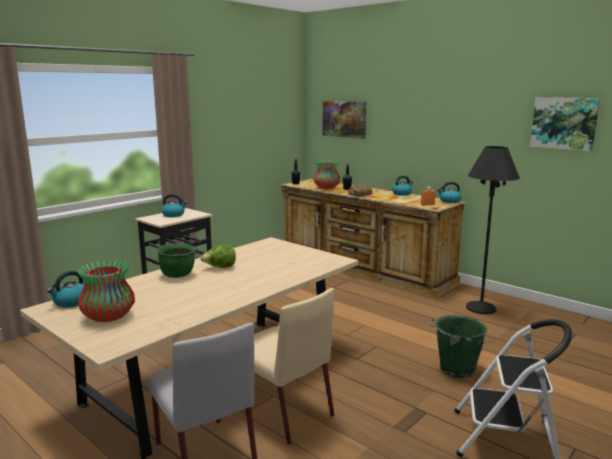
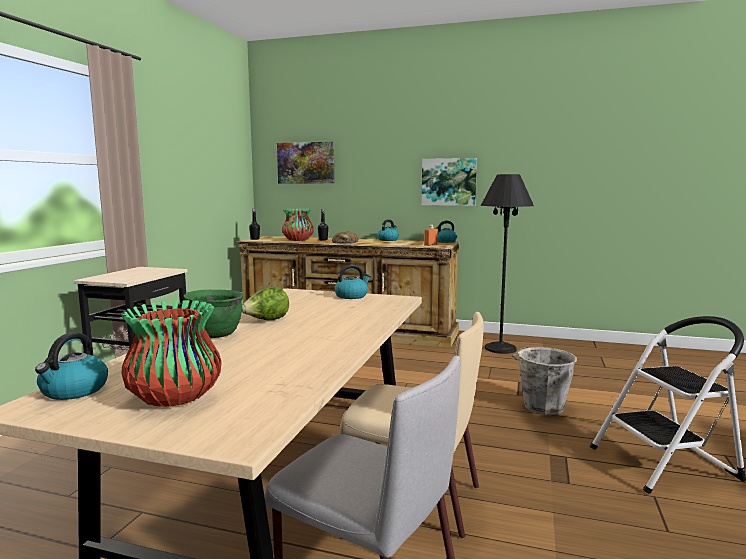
camera: 25 degrees left, 5 degrees down
(174, 215) = (132, 273): kettle -> kettle (351, 296)
(455, 368) = (541, 406): green bucket -> grey bucket
(564, 123) = (556, 152): picture -> picture (449, 182)

